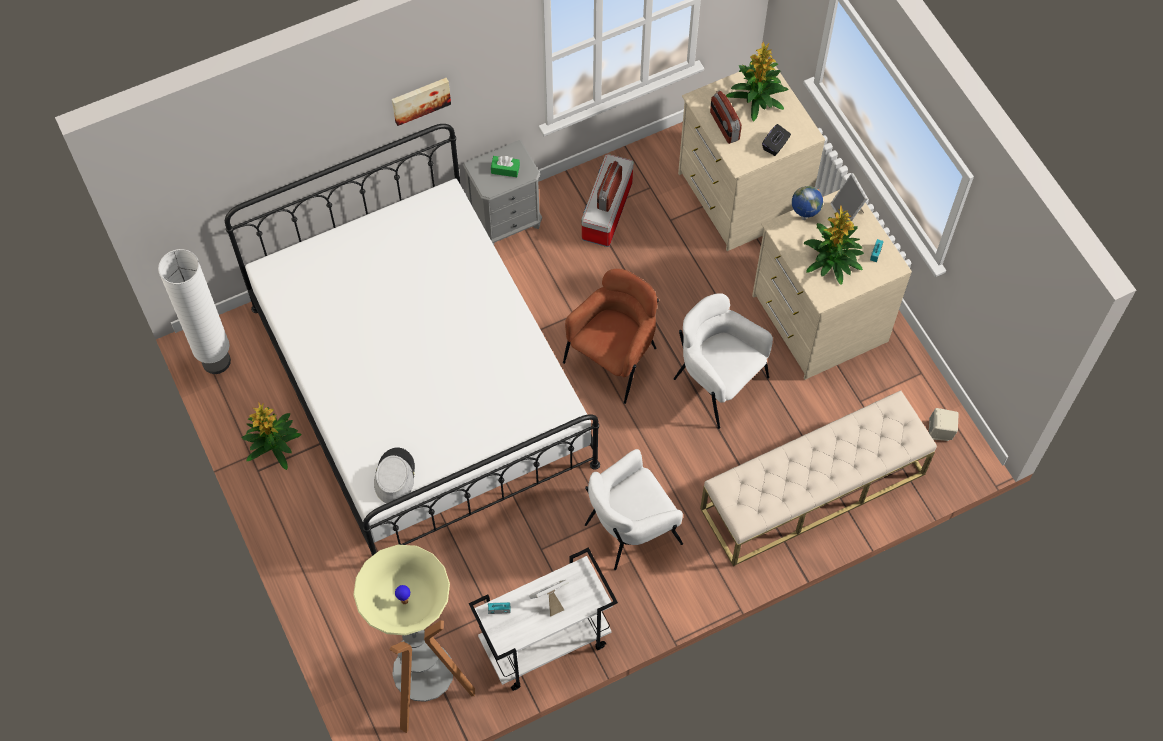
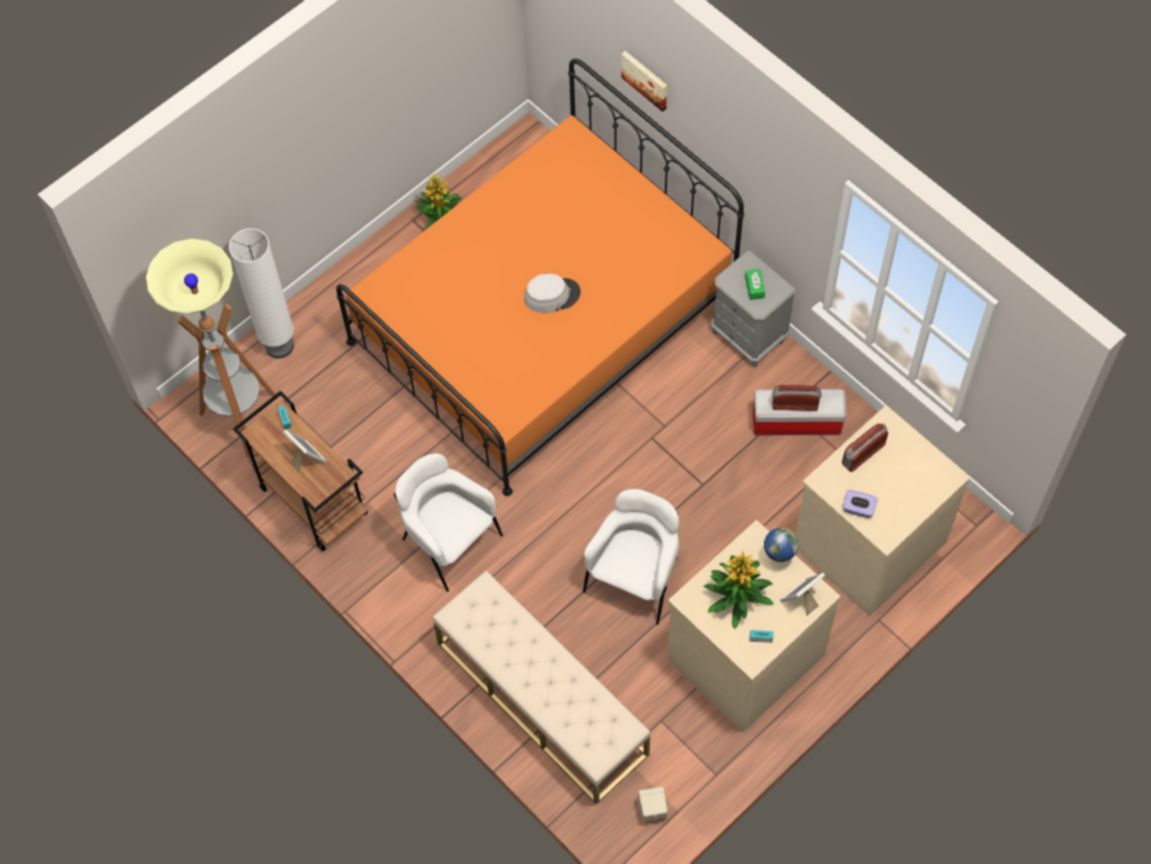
camera: 75 degrees right, 0 degrees up
(216, 361) = (510, 151): white floor lamp -> white floor lamp (279, 346)
(394, 476) = (395, 299): grey hat -> grey hat (552, 295)
(420, 99) = (733, 153): picture -> picture (646, 79)
(421, 385) = (542, 320): white bed -> orange bed
(544, 644) = (312, 501): white cart -> brown cart
(614, 358) = (628, 476): brown armchair -> none
(757, 99) = (911, 477): potted plant -> none
(775, 145) = (858, 509): black tissue box -> purple tissue box

